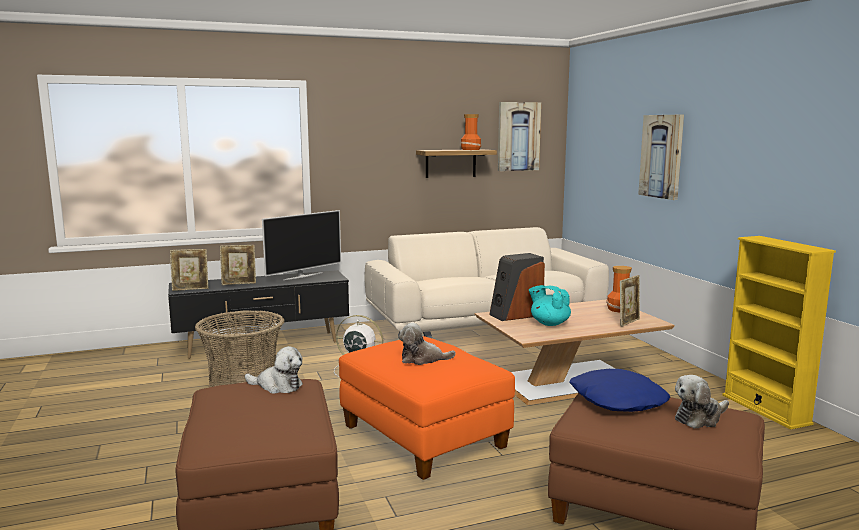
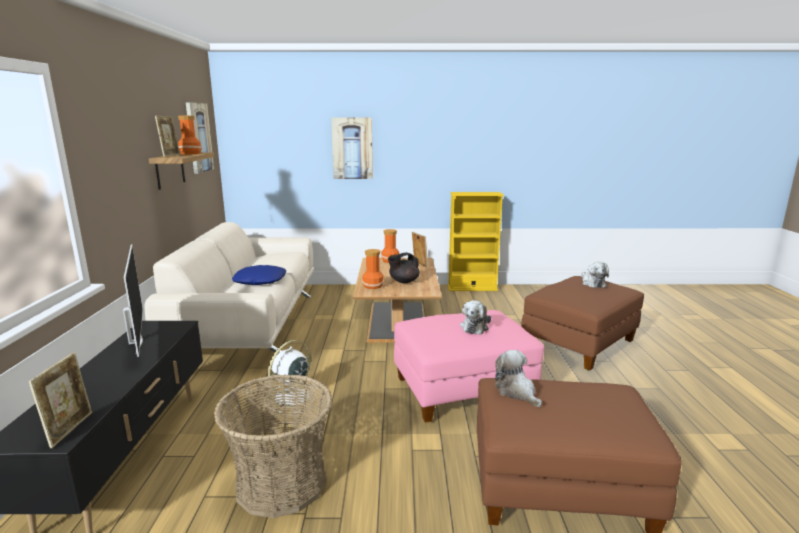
camera: 70 degrees left, 5 degrees up
(239, 284) = (103, 386): picture frame -> picture frame (170, 155)
(277, 386) = (517, 392): plush toy -> plush toy turned 60 degrees counterclockwise
(424, 437) = (462, 390): orange ottoman -> pink ottoman
(516, 315) = (373, 285): speaker -> vase
(549, 323) = (403, 281): turquoise teapot -> black teapot
(617, 400) = (563, 293): blue pillow -> blue pillow (260, 281)

